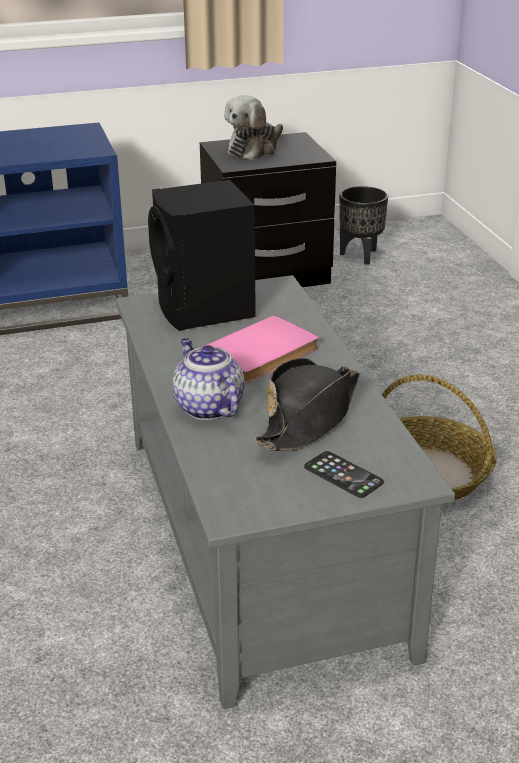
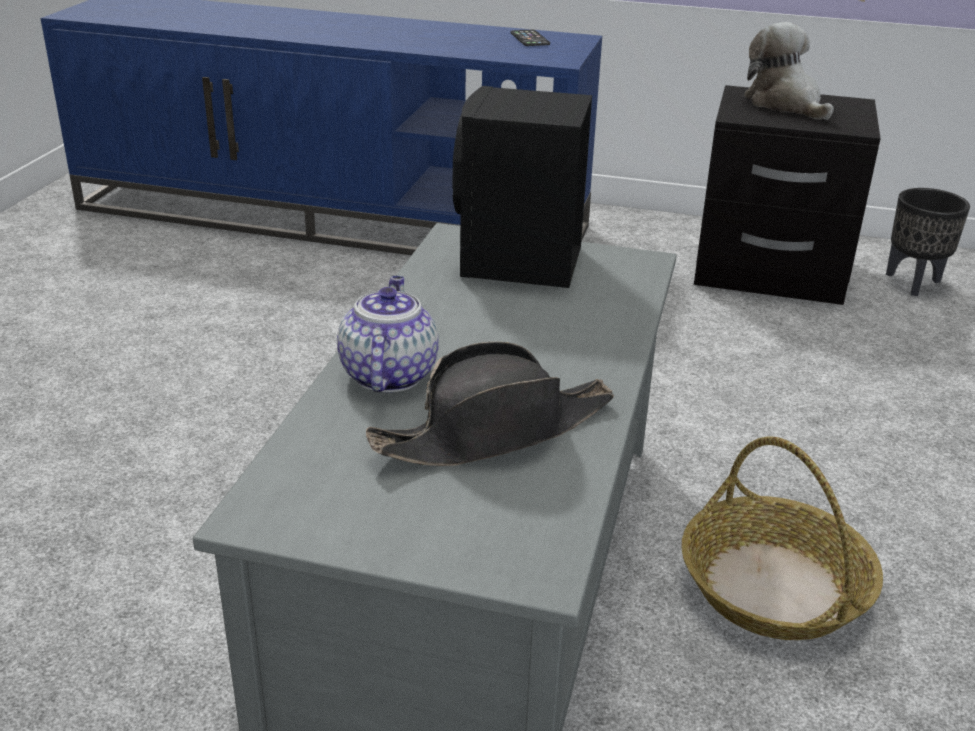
camera: 30 degrees right, 0 degrees up
(254, 149) = (785, 104): plush toy -> plush toy turned 90 degrees clockwise
(263, 354) = (527, 335): pink book -> none
(343, 475) = (450, 524): phone -> phone (529, 39)

